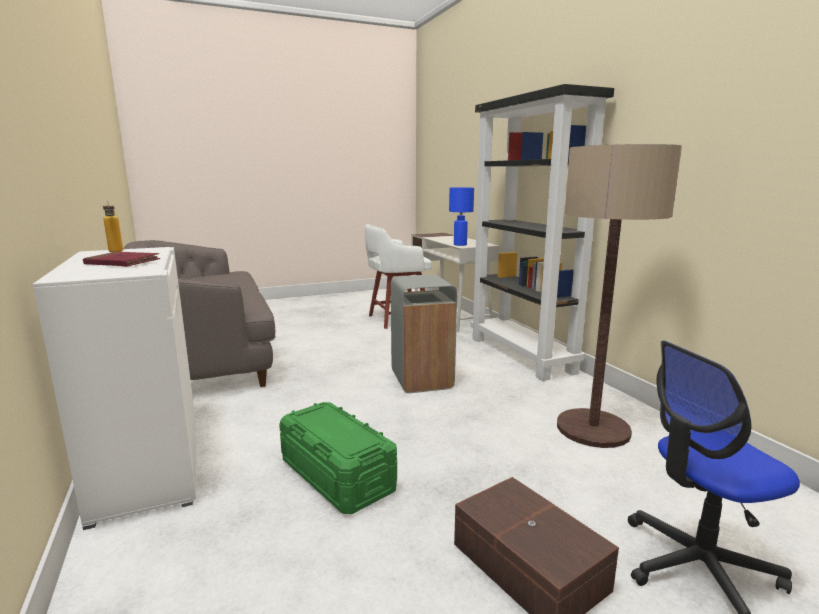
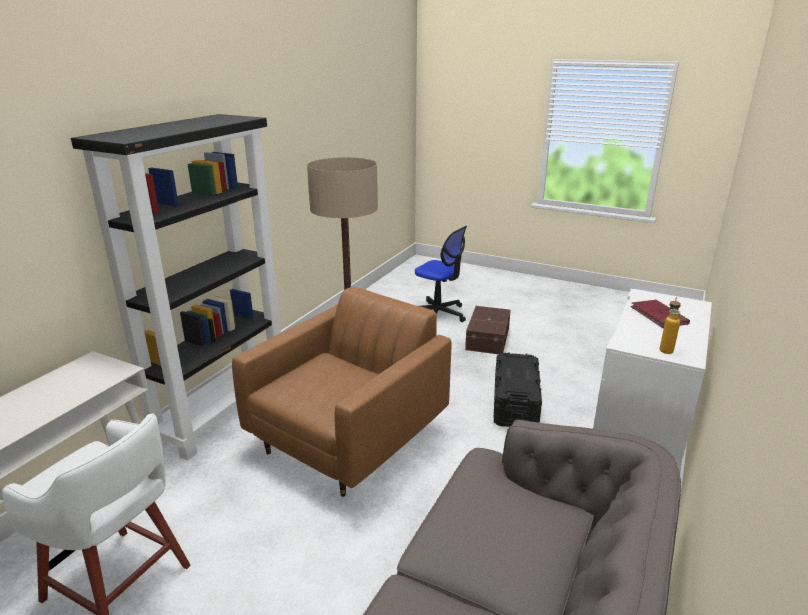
camera: 130 degrees left, 10 degrees up
(337, 475) = (515, 403): green storage box -> black storage box
(421, 380) = (349, 439): grey trash can -> brown armchair
(460, 245) = (103, 378): blue table lamp -> none

